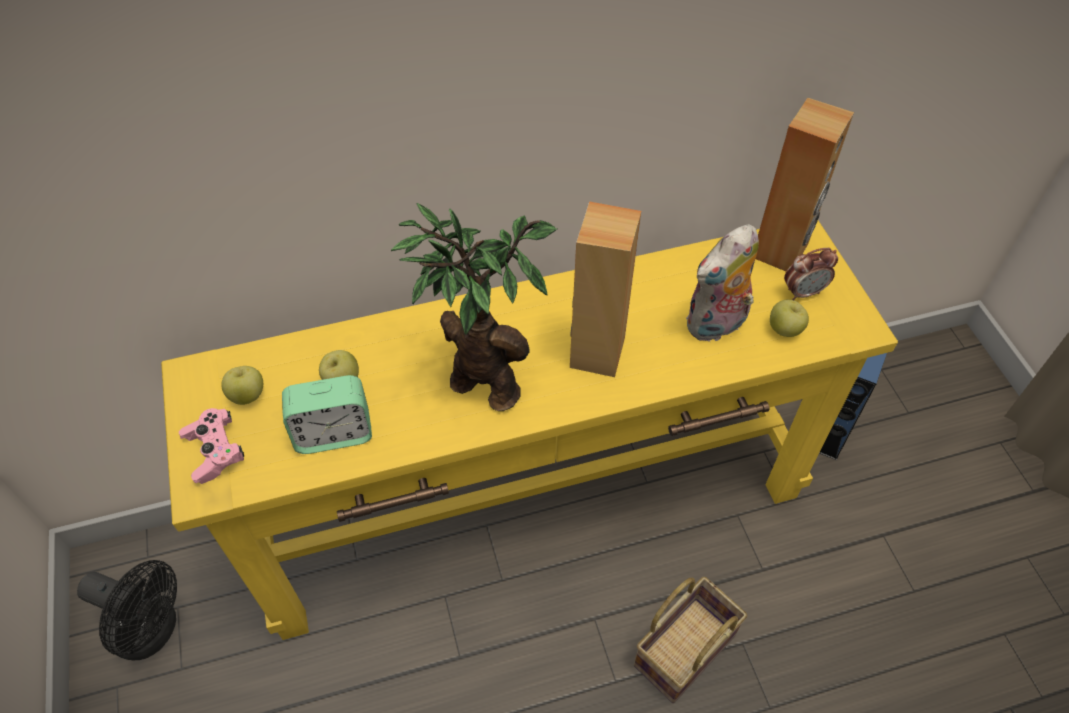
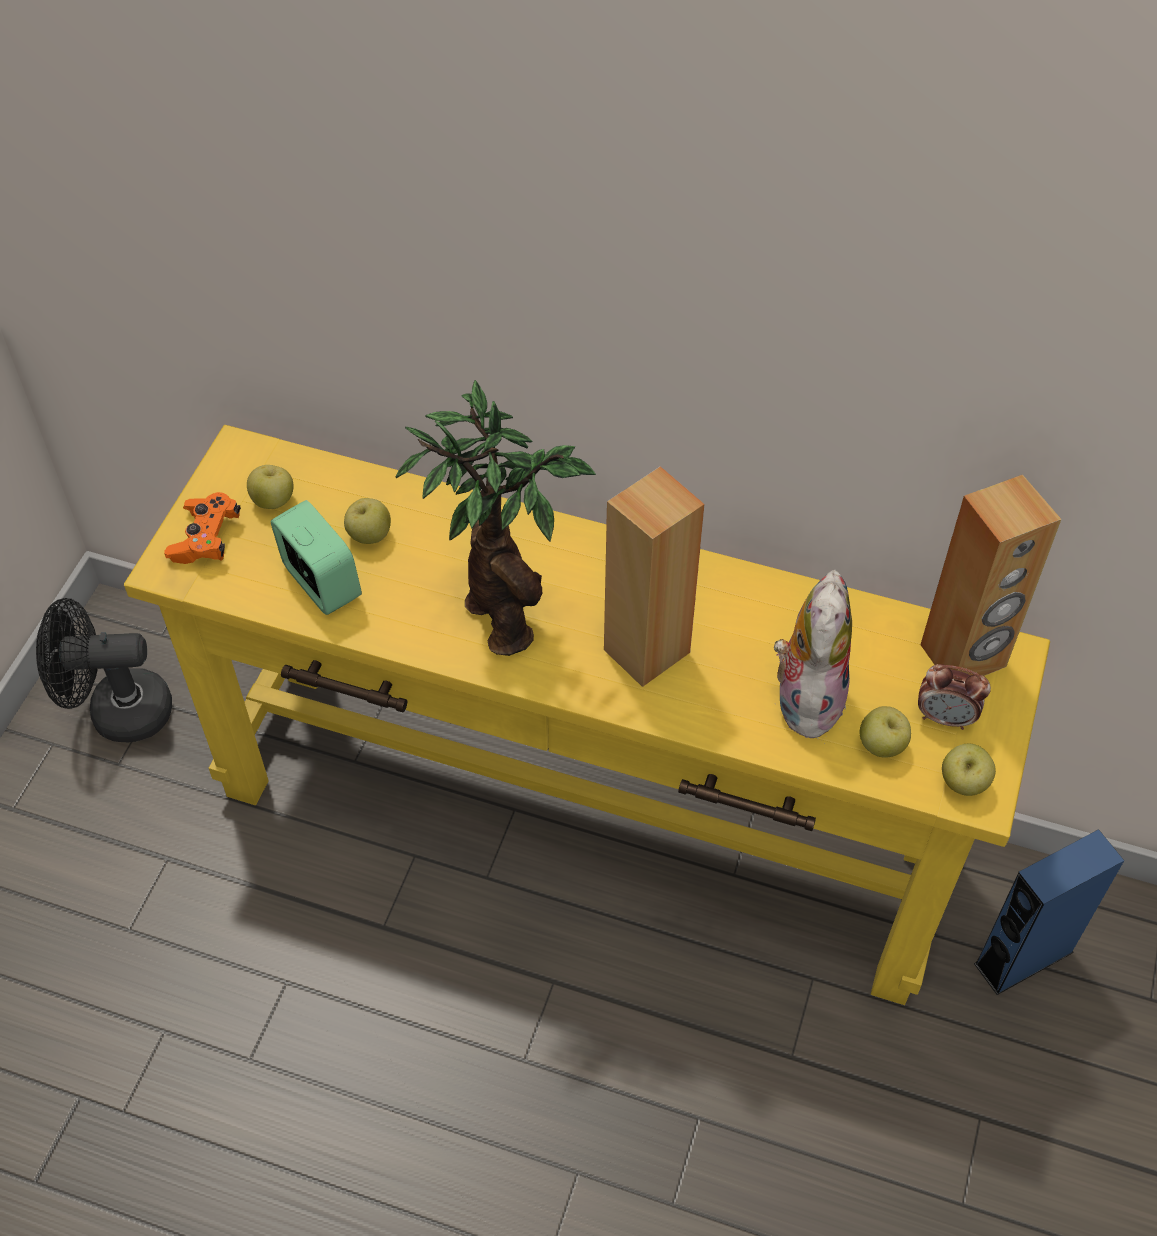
camera: 35 degrees right, 0 degrees up
(153, 631) = (117, 711): black fan -> black fan turned 120 degrees clockwise
(215, 451) = (206, 539): pink game controller -> orange game controller
(334, 434) = (321, 583): alarm clock -> alarm clock turned 150 degrees counterclockwise
(684, 647) = (628, 1077): basket -> none
(716, 325) = (805, 697): plush toy -> plush toy turned 105 degrees clockwise
(847, 325) = (963, 783): none -> apple

